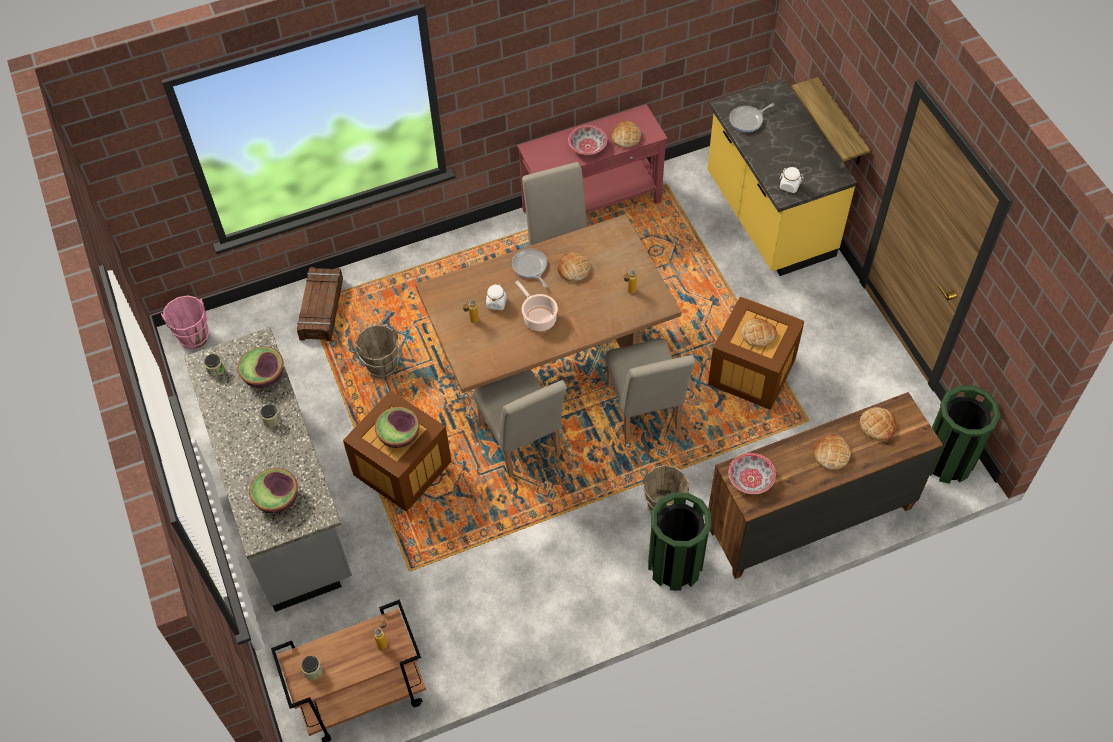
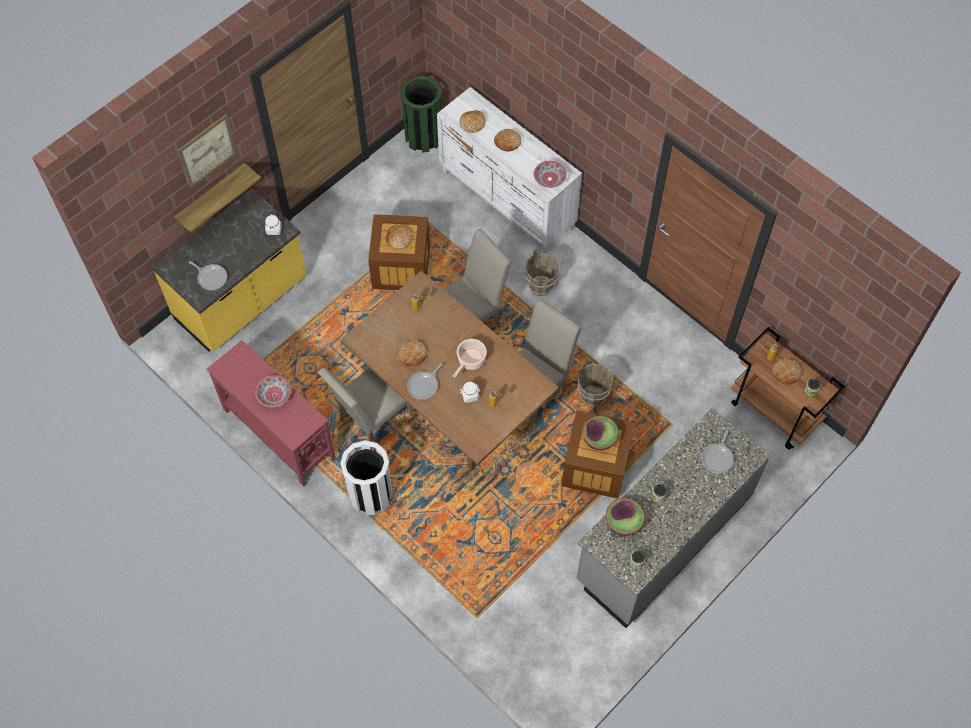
camera: 115 degrees left, 5 degrees up
(194, 337) = (554, 695): pink bucket -> none
(277, 498) = (717, 458): bowl -> frying pan
(321, 309) = (478, 602): crate -> none
(382, 366) = (512, 525): brown bucket -> brown bucket (592, 396)
(483, 259) = (371, 495): none -> white trash can
(625, 137) = (252, 370): bread -> bread (786, 373)
(675, 565) = (581, 265): green trash can -> none
(809, 519) = (507, 201): brown dresser -> white dresser
(859, 74) = (207, 151): none -> picture

